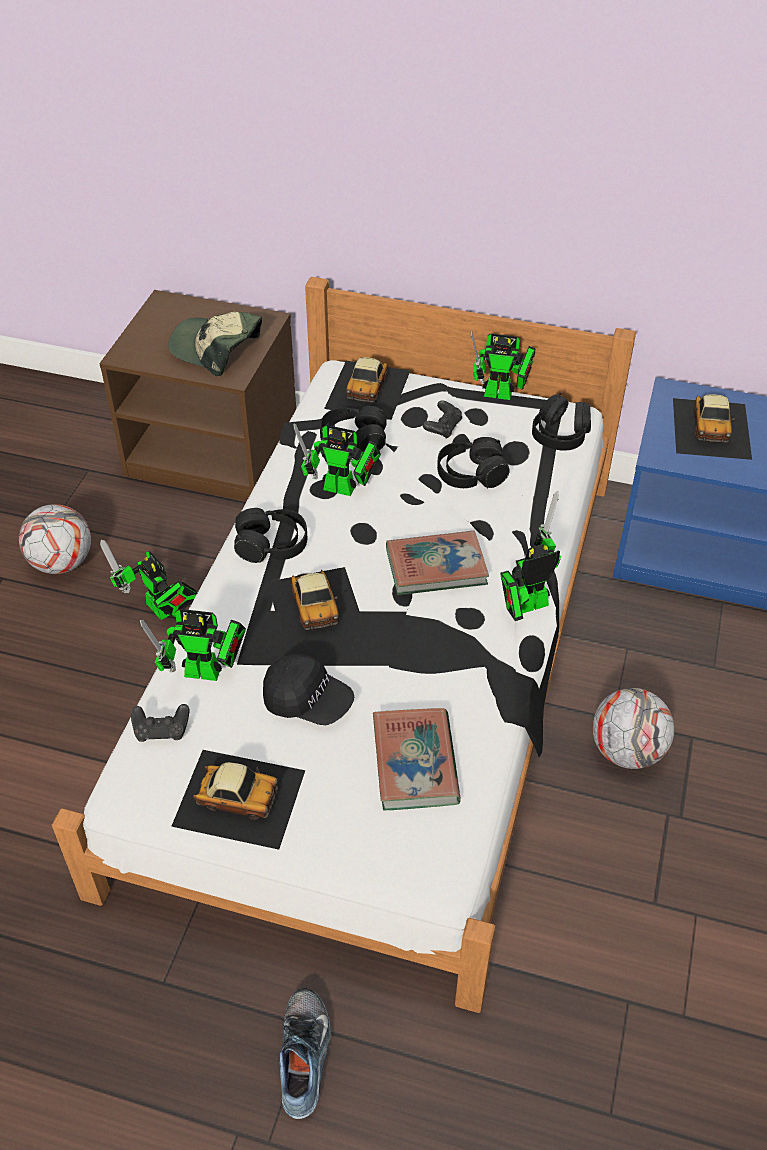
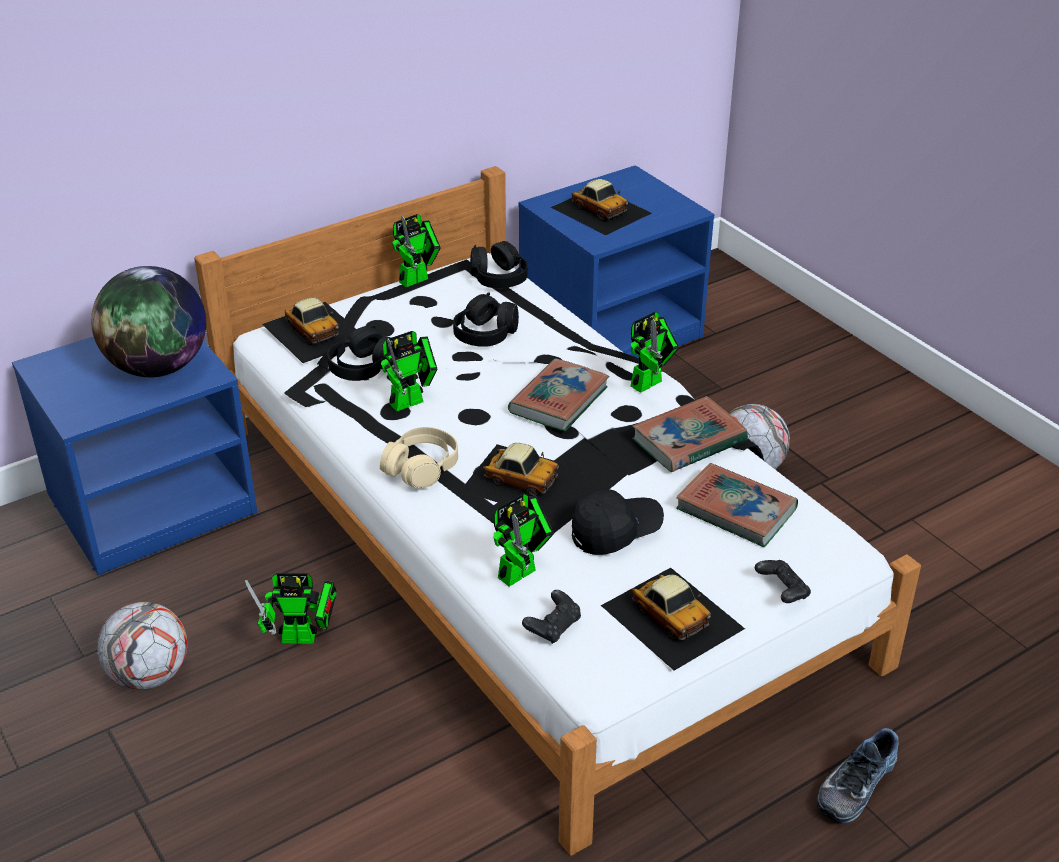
camera: 50 degrees left, 10 degrees down
(215, 451) = (153, 503): brown nightstand -> blue nightstand
(216, 349) = (158, 367): cap -> globe
(239, 797) = (672, 616): toy car -> toy car turned 90 degrees clockwise
(272, 544) = (421, 468): black headphones -> beige headphones
(306, 1056) = (854, 784): shoe -> shoe turned 90 degrees counterclockwise
(443, 428) = (415, 321): black game controller -> black game controller (782, 591)
(472, 678) = (689, 440): none -> book
(525, 606) = (650, 381): toy robot -> toy robot turned 150 degrees counterclockwise

